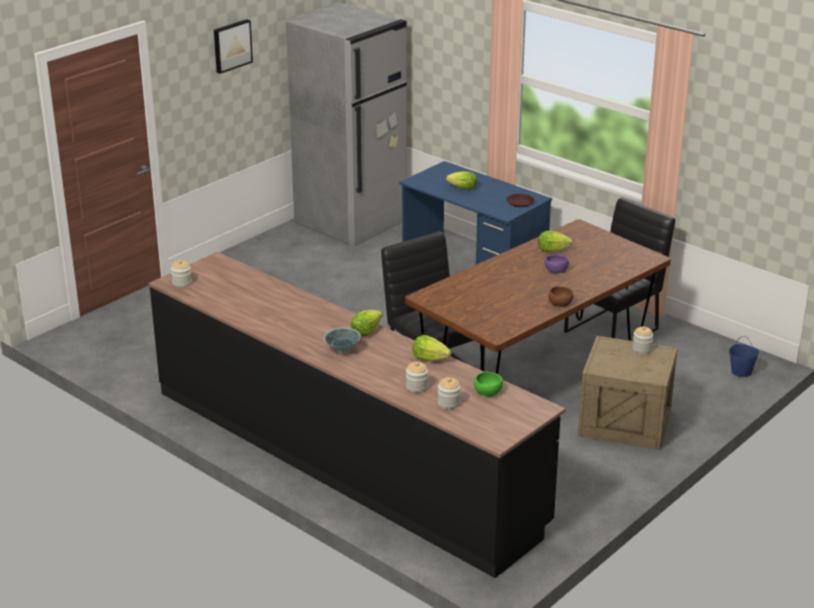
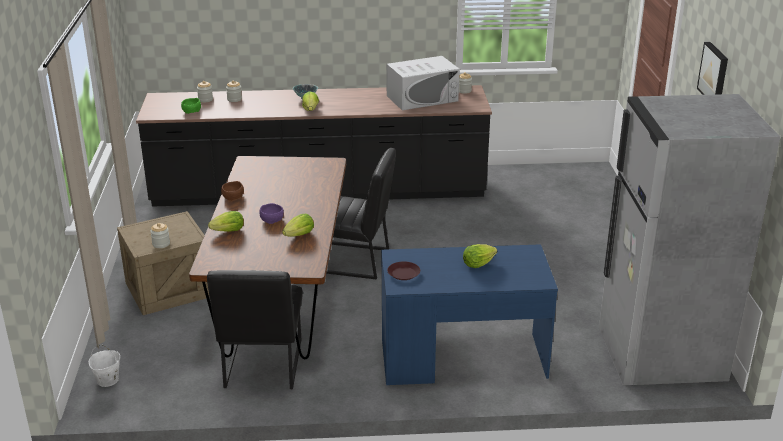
camera: 135 degrees right, 0 degrees up
(238, 293) = (422, 98): none -> white microwave
(430, 359) = (250, 112): lettuce -> lettuce (229, 231)
(741, 372) = (107, 380): blue bucket -> white bucket

